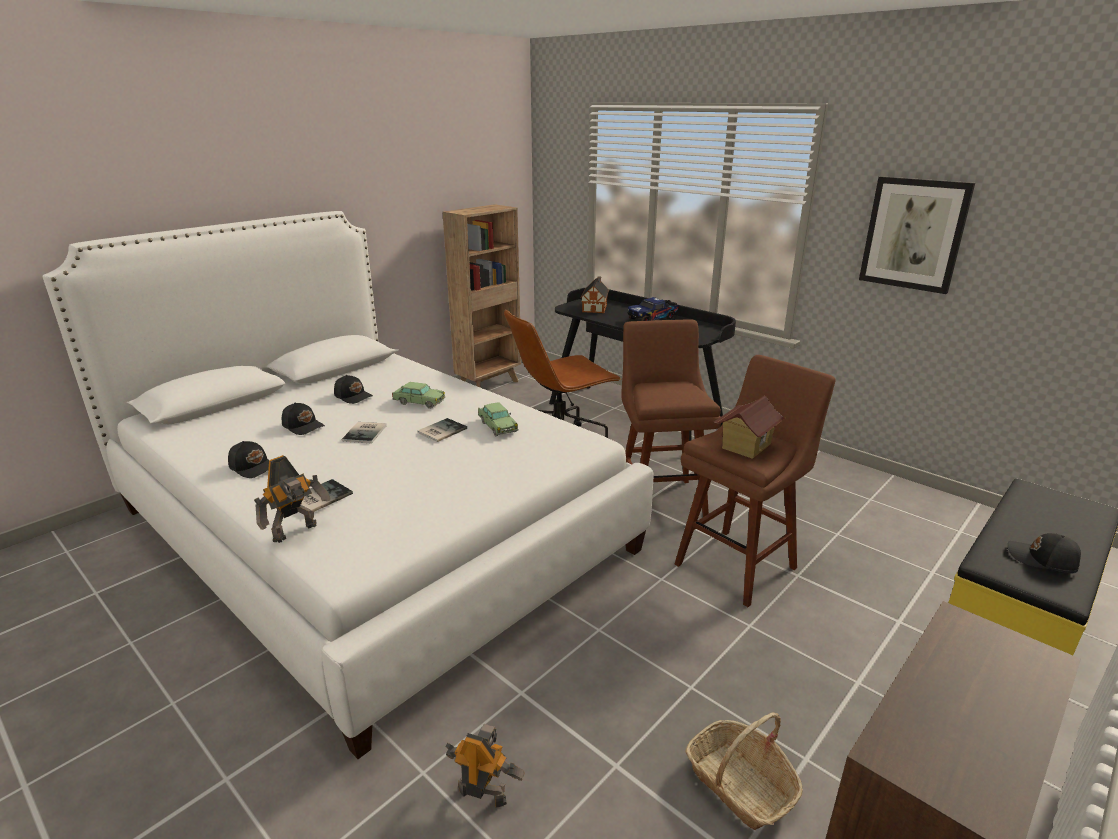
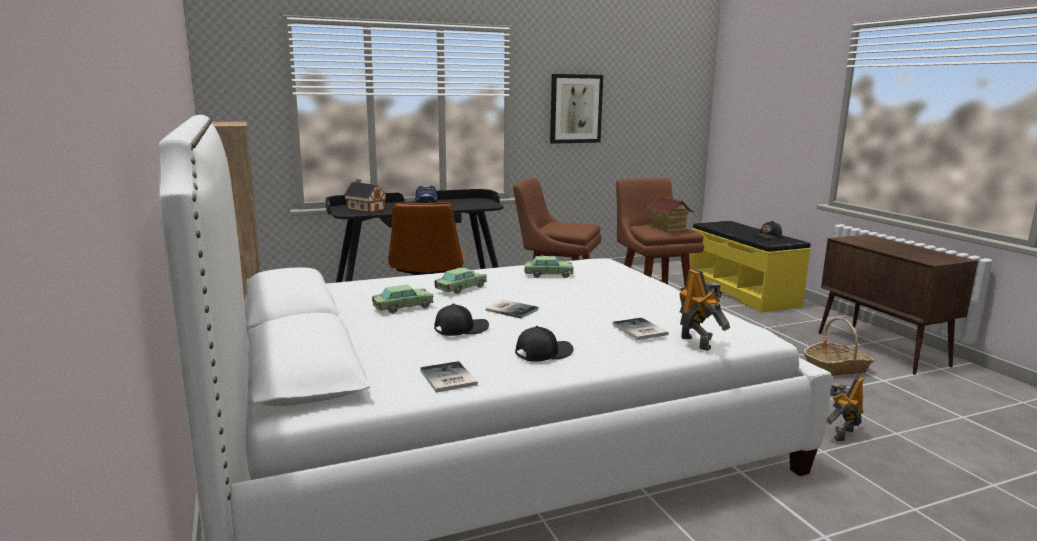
camera: 65 degrees left, 10 degrees down
(354, 396) = (403, 308): black cap -> toy car
(440, 431) = (536, 289): book -> book (447, 379)

